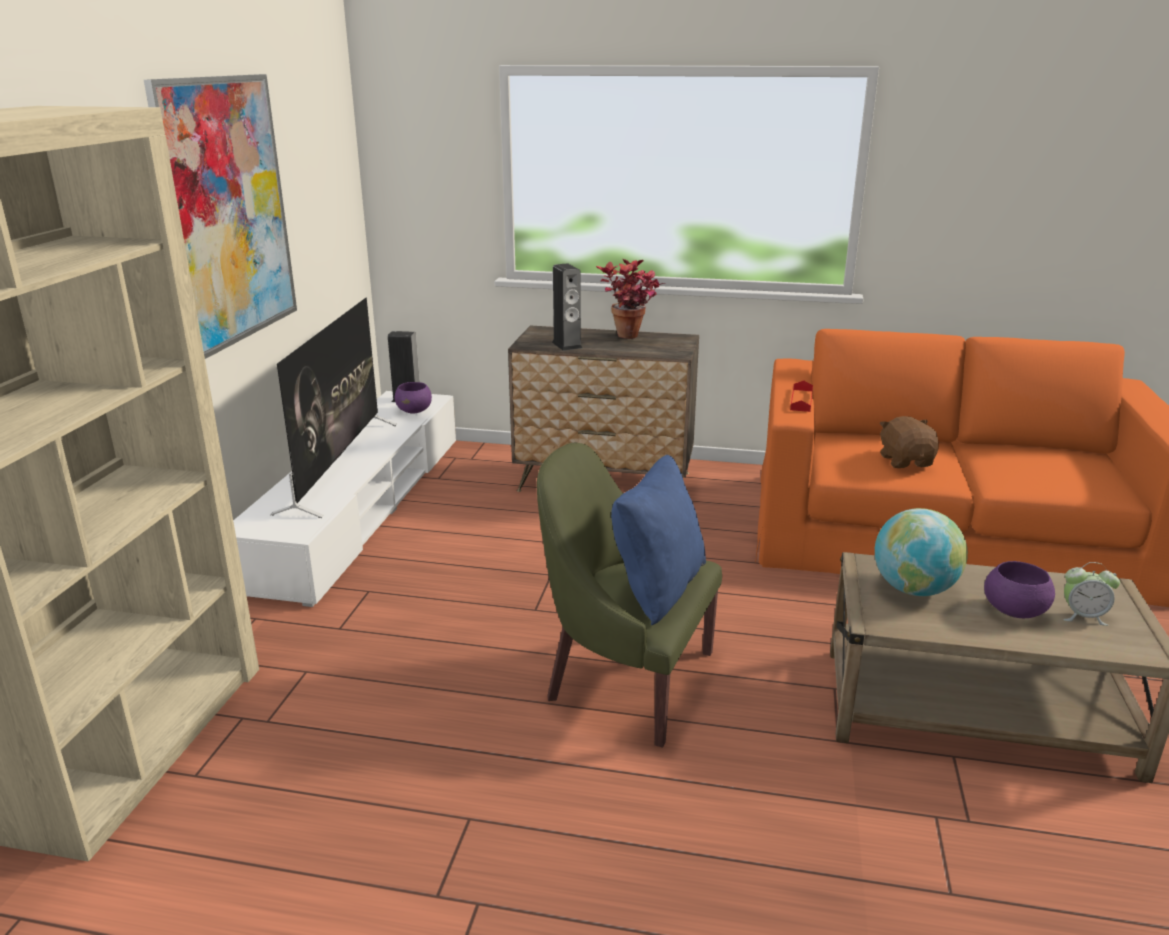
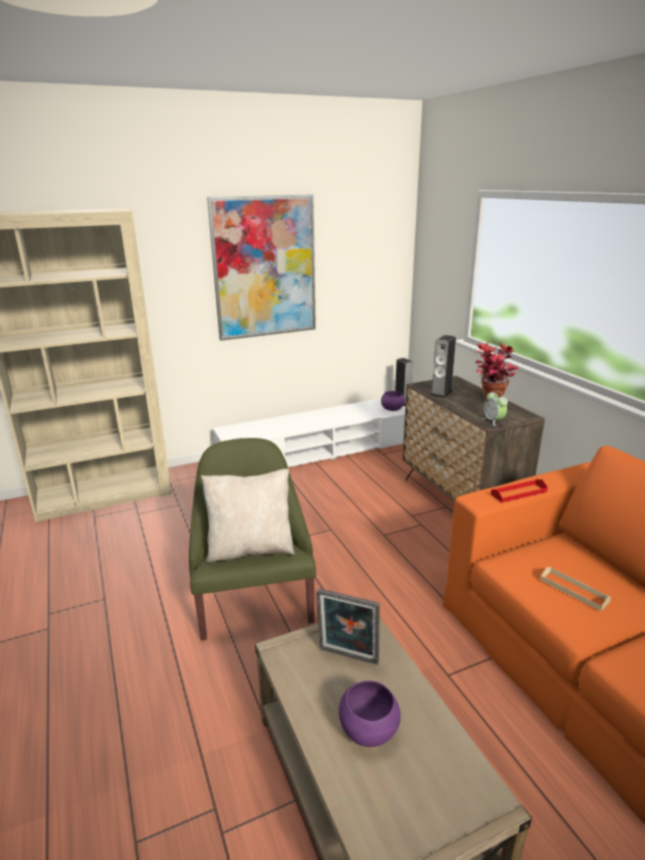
camera: 55 degrees right, 0 degrees up
(340, 465) = (308, 420): television -> none
(657, 588) = (250, 549): blue pillow -> beige pillow
(906, 461) = (574, 590): brown plush toy -> beige tray
(913, 589) = (348, 658): globe -> picture frame
(1083, 616) = (404, 785): alarm clock -> alarm clock (493, 421)

